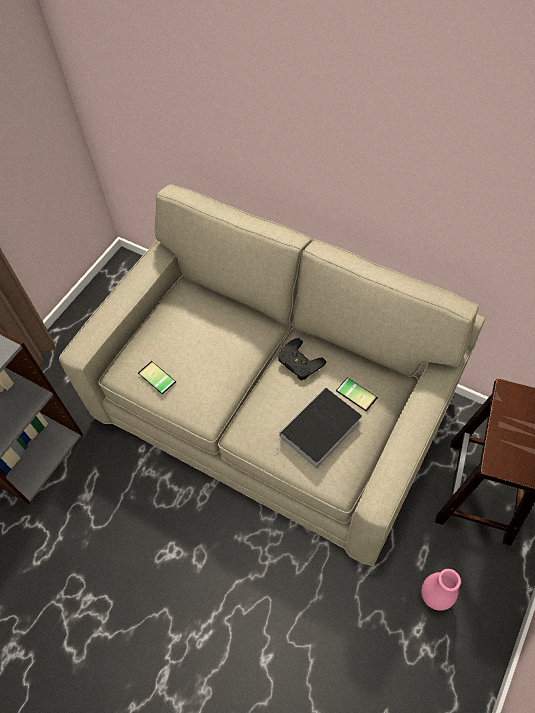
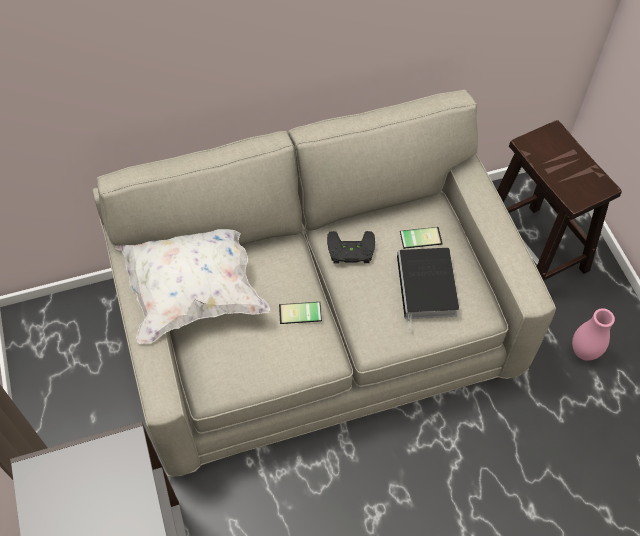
camera: 50 degrees left, 0 degrees up
(155, 379) = (250, 367): phone -> phone (300, 315)
(179, 307) = (194, 291): none -> white pillow

